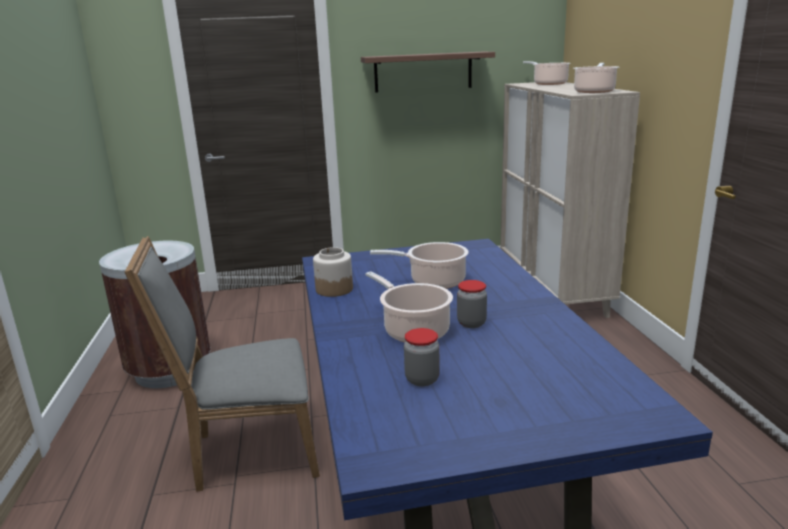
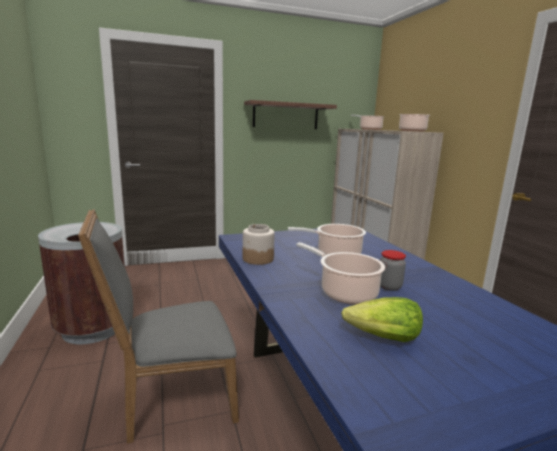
camera: 10 degrees left, 5 degrees down
(422, 379) = (383, 338): jar -> lettuce

